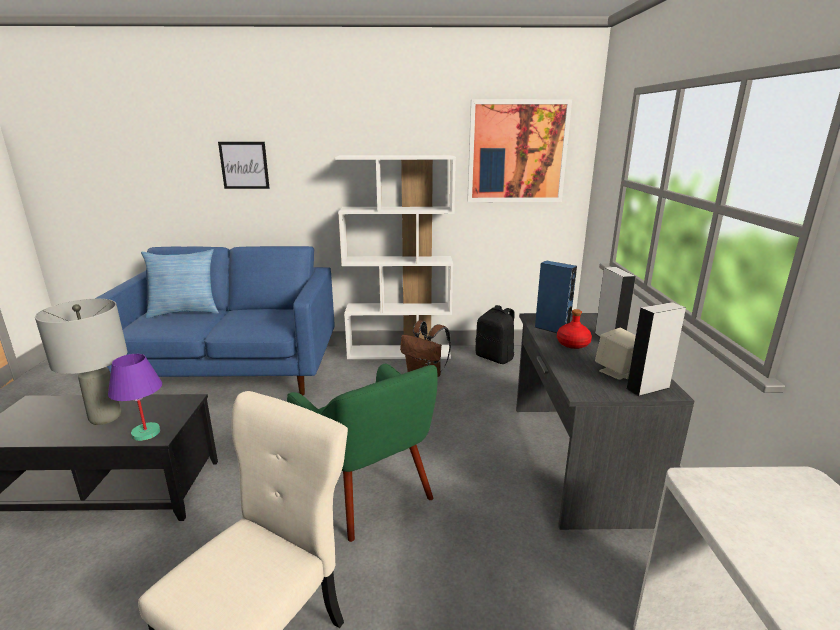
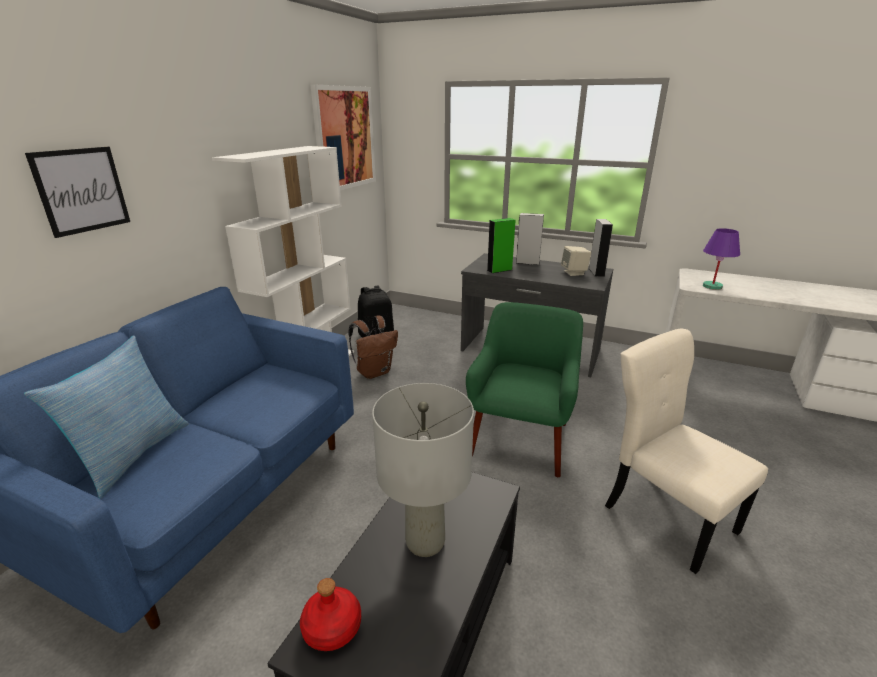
camera: 65 degrees left, 5 degrees up
(145, 433) = (485, 503): purple table lamp -> purple table lamp (712, 286)
(368, 490) = (521, 438): green armchair -> green armchair turned 60 degrees counterclockwise
(552, 329) = (499, 270): blue speaker -> green speaker
(572, 344) = (528, 271): red bottle -> red bottle (332, 628)

